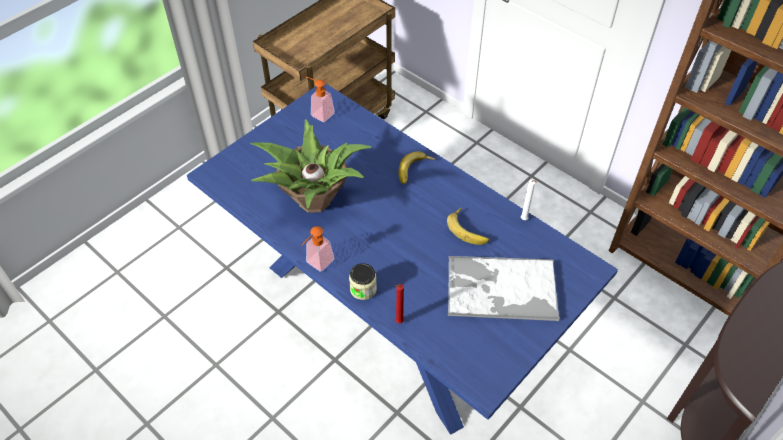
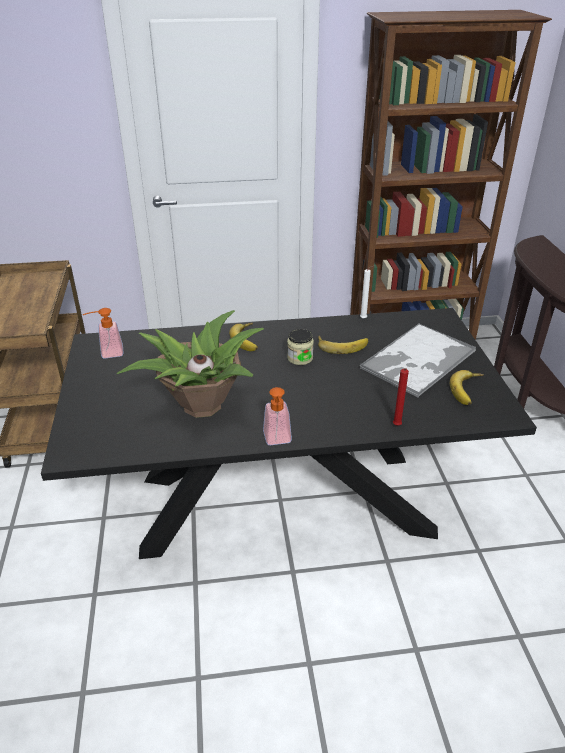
camera: 50 degrees left, 15 degrees down
(363, 289) = (339, 428): jar -> jar (300, 358)
(390, 310) = (282, 502): blue dining table -> black dining table
(492, 345) = (469, 391): none -> banana

